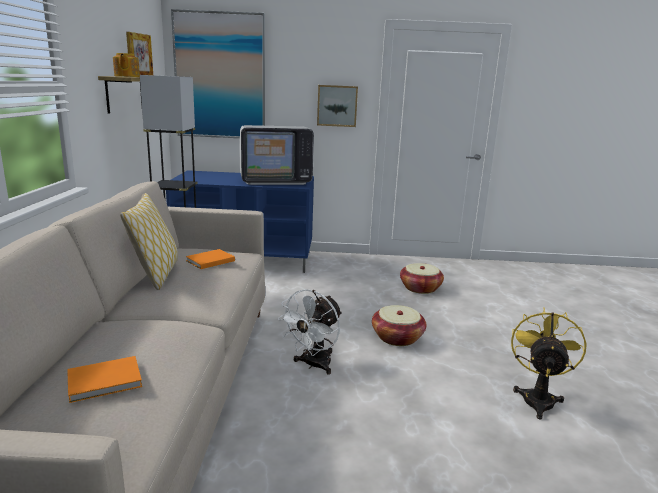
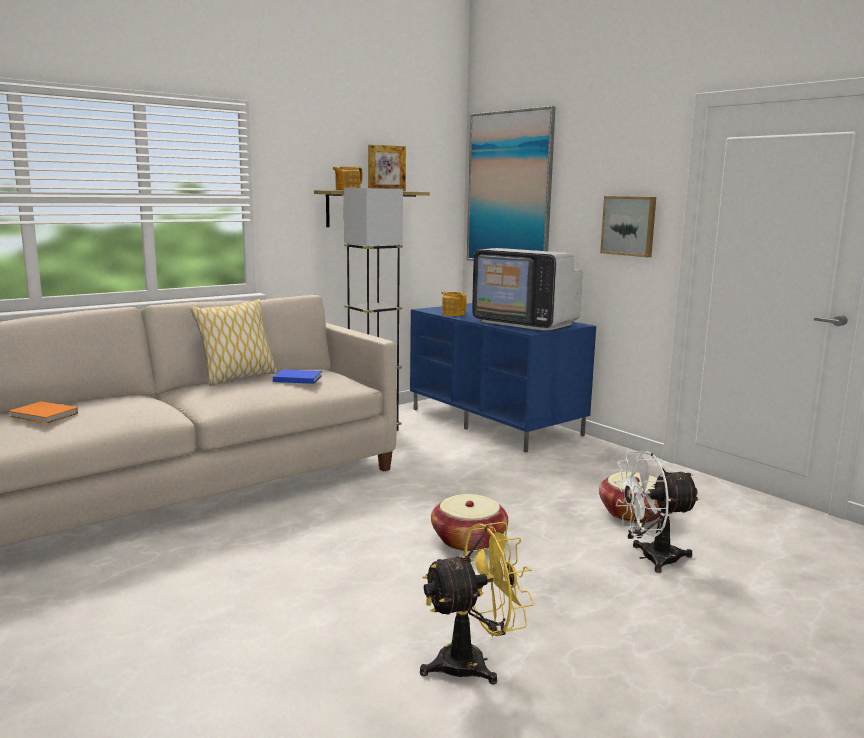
camera: 50 degrees right, 5 degrees down
(209, 181) = (453, 314): none -> teapot
(209, 261) = (296, 378): orange book -> blue book
(313, 365) = (335, 522): white fan -> white fan (650, 558)

